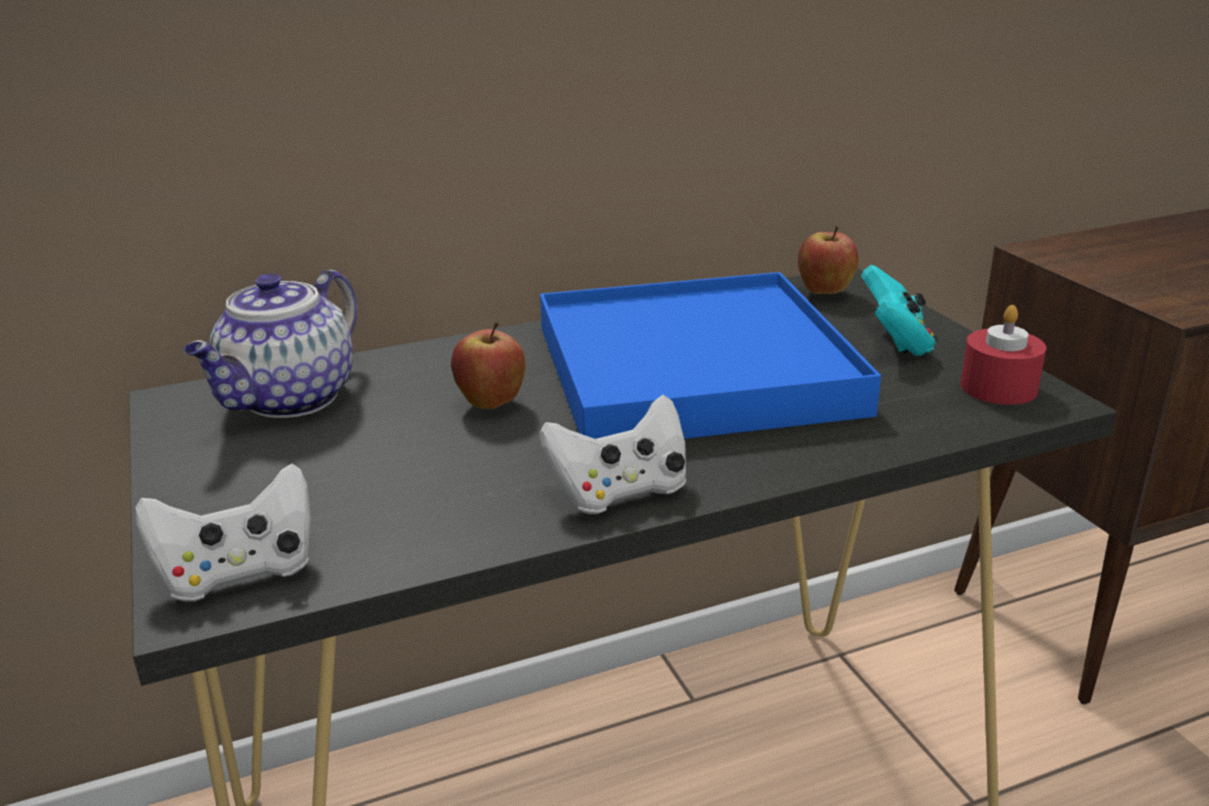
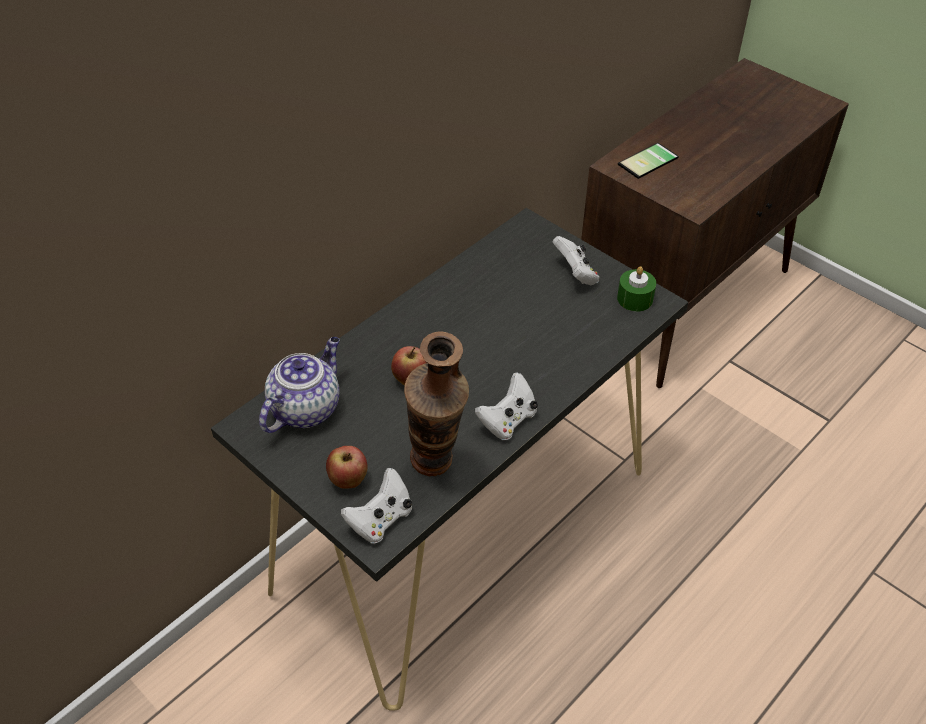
camera: 25 degrees left, 20 degrees up
(290, 400) = (306, 408): teapot -> teapot turned 150 degrees counterclockwise
(416, 530) = (437, 471): none -> vase
(693, 370) = (492, 325): blue tray -> none
(825, 293) = (523, 240): apple -> apple (348, 481)
(895, 341) = (576, 274): turquoise game controller -> white game controller
(998, 387) = (635, 298): red candle -> green candle
(1110, 255) = (650, 162): none -> phone

